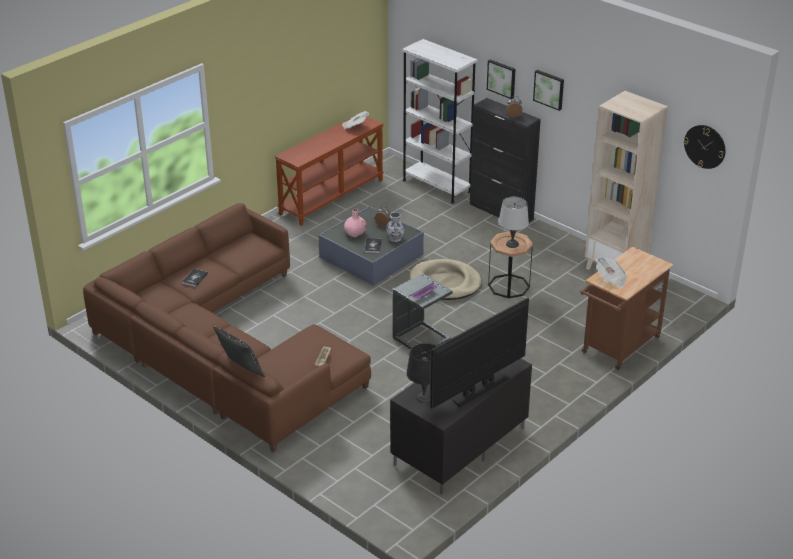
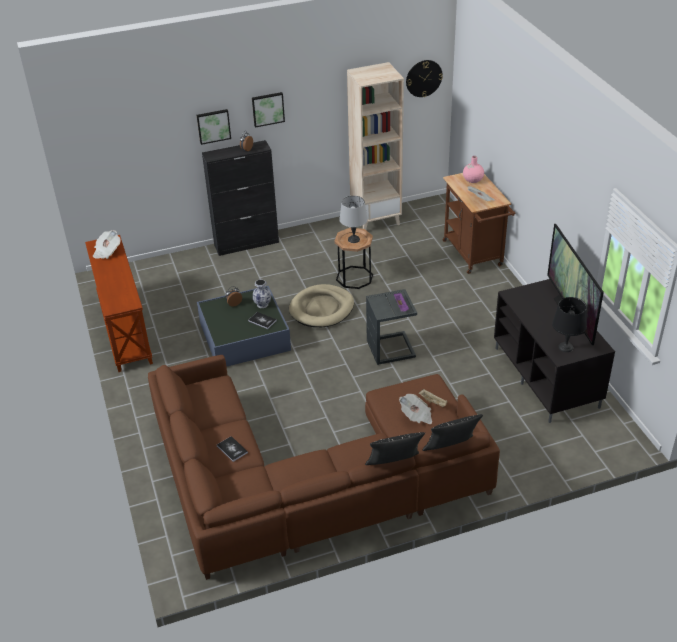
camera: 60 degrees left, 5 degrees up
(202, 346) = (394, 466): none -> black pillow
(297, 356) = (416, 416): none -> newspaper
(355, 233) = (233, 324): pink vase -> pink vase (472, 179)
(436, 186) = (173, 263): white bookcase -> none

